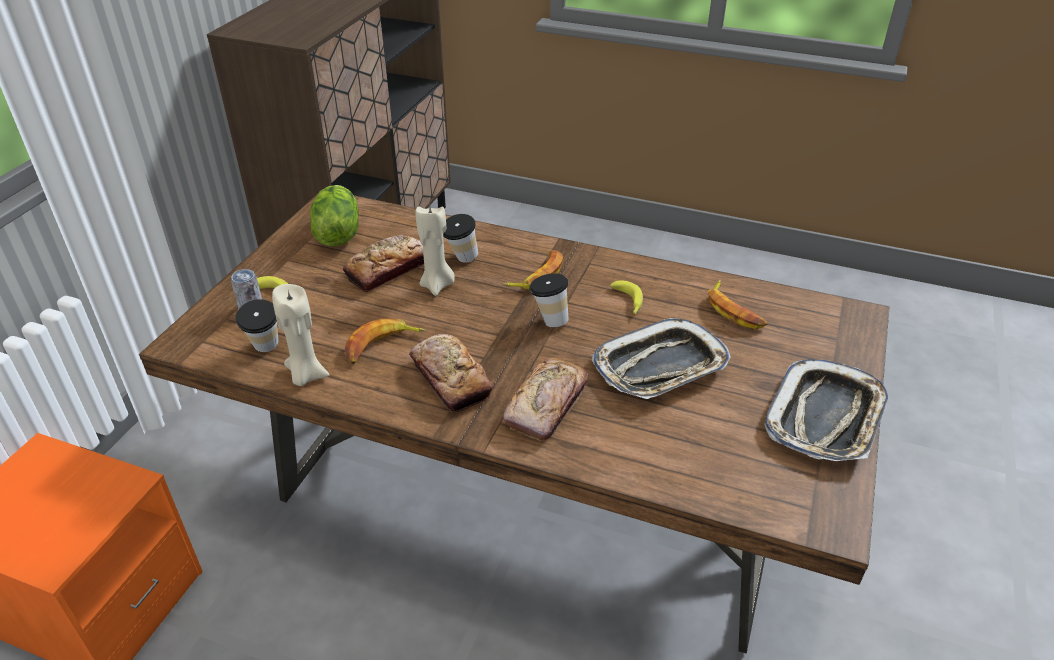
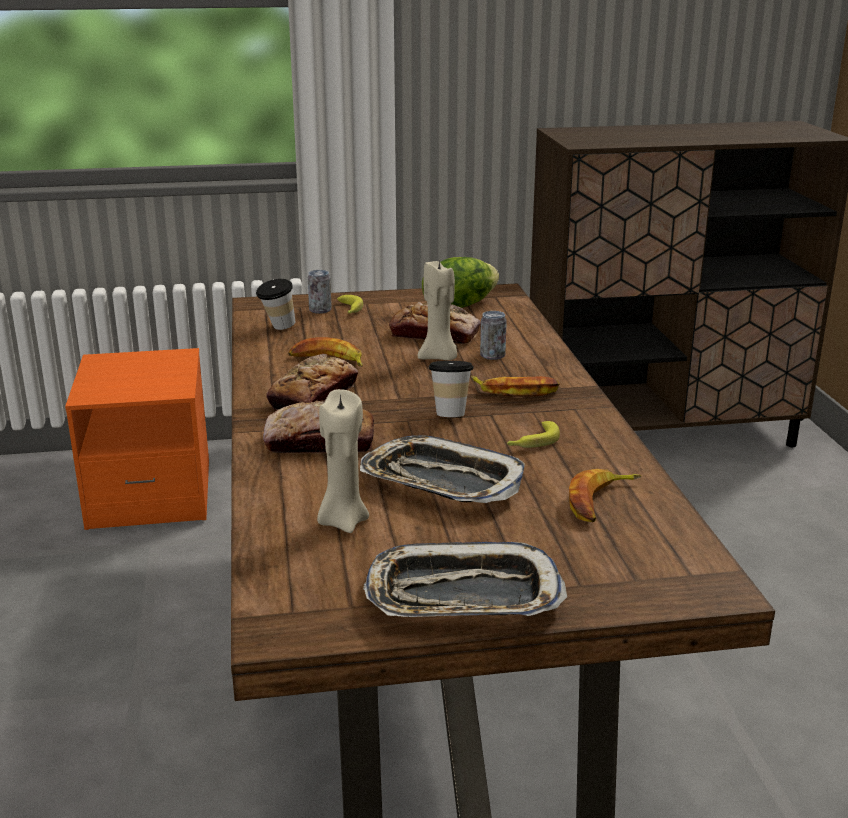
camera: 60 degrees right, 15 degrees down
(306, 375) = (262, 348): beige candle -> beige candle (342, 521)
(461, 259) = (492, 355): cup -> can

